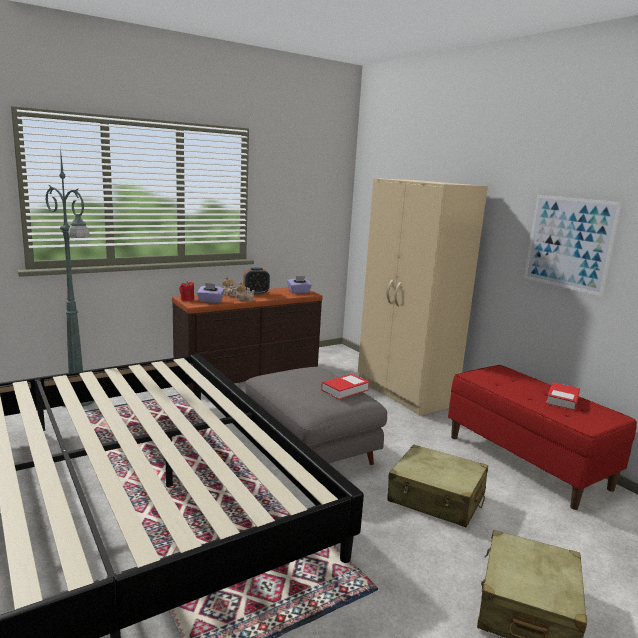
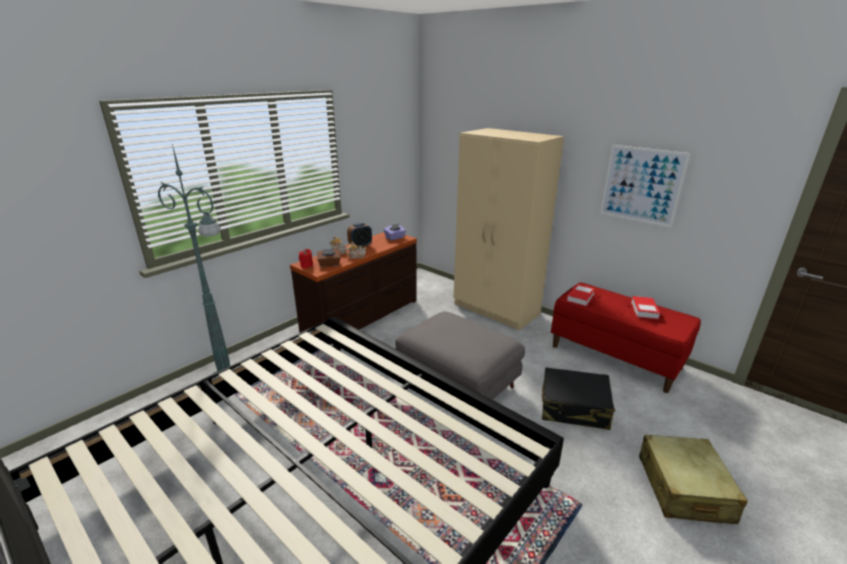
camera: 15 degrees left, 10 degrees up
(210, 301) = (329, 264): purple tissue box -> brown tissue box
(345, 390) = (487, 335): book -> book (580, 297)
(436, 498) = (574, 408): beige suitcase -> black suitcase

